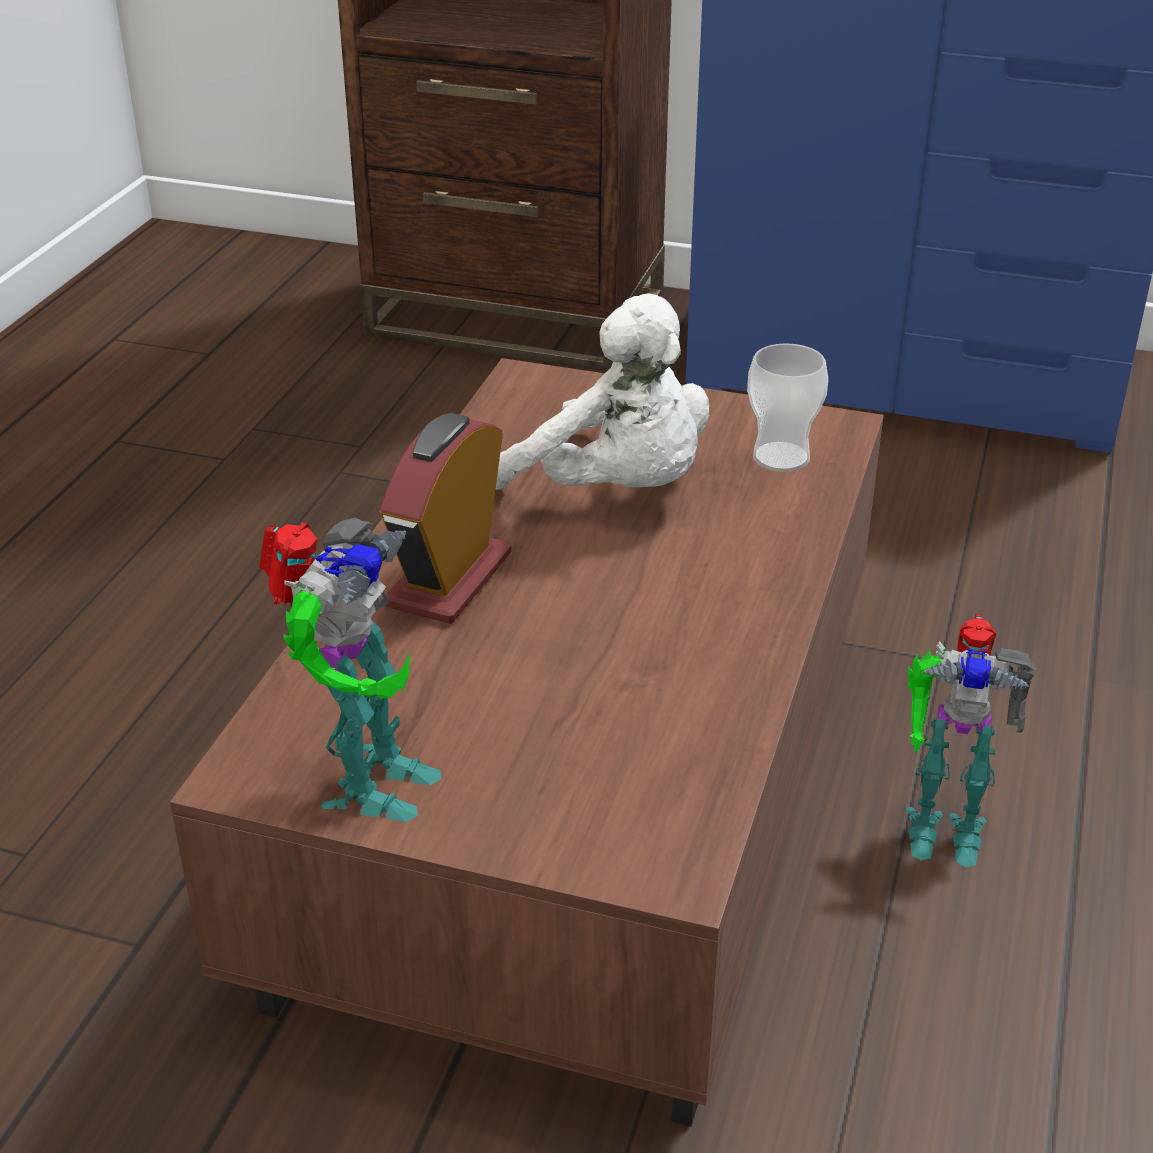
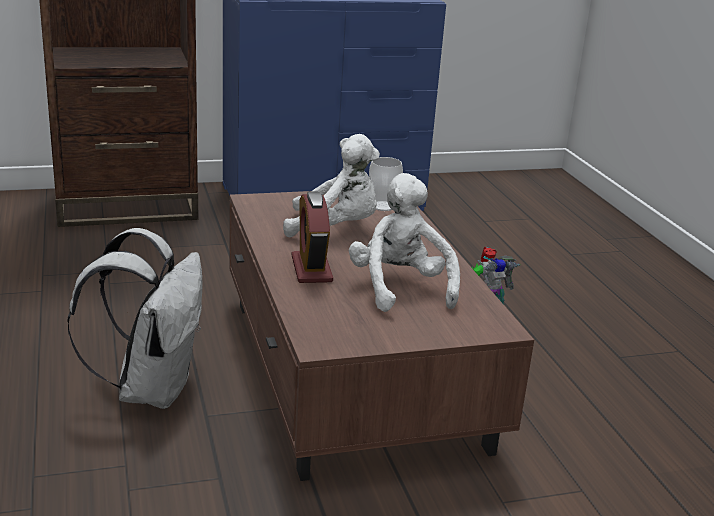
camera: 35 degrees left, 10 degrees down
(205, 713) = (151, 388): none -> white backpack
(367, 784) = (368, 336): toy robot -> none
(572, 683) = (400, 288): none -> white plush toy

